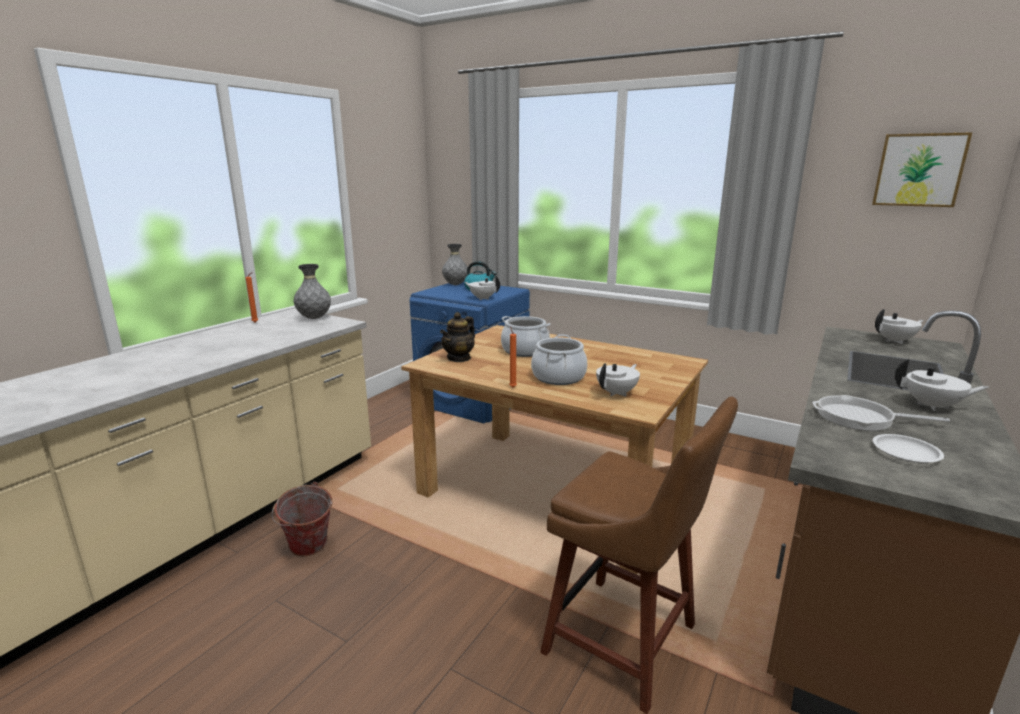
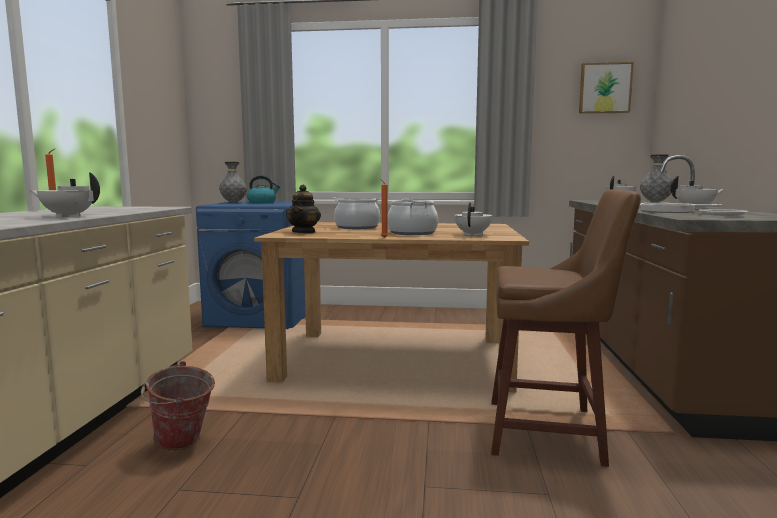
camera: 25 degrees left, 10 degrees down
(314, 318) = (126, 207): grey vase -> grey vase (655, 202)
(482, 298) = (277, 204): white teapot -> white teapot (68, 216)

